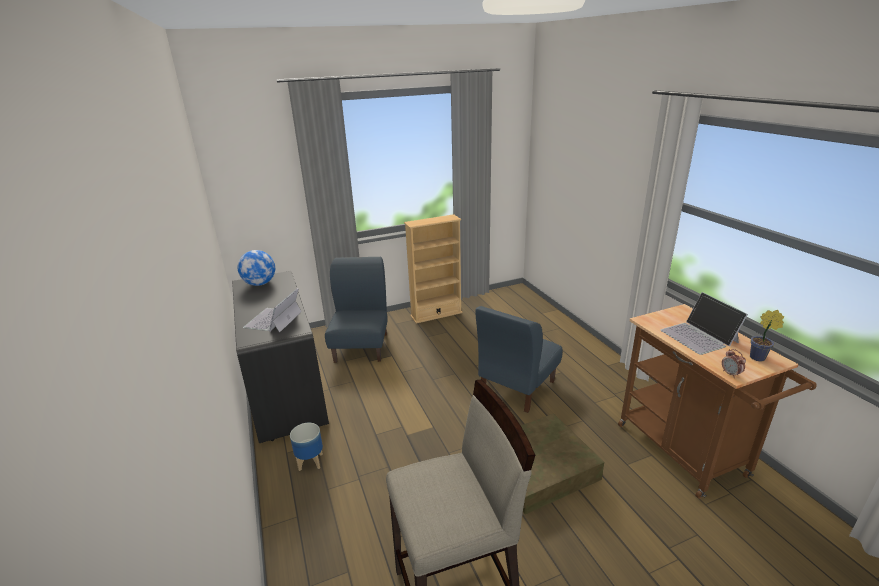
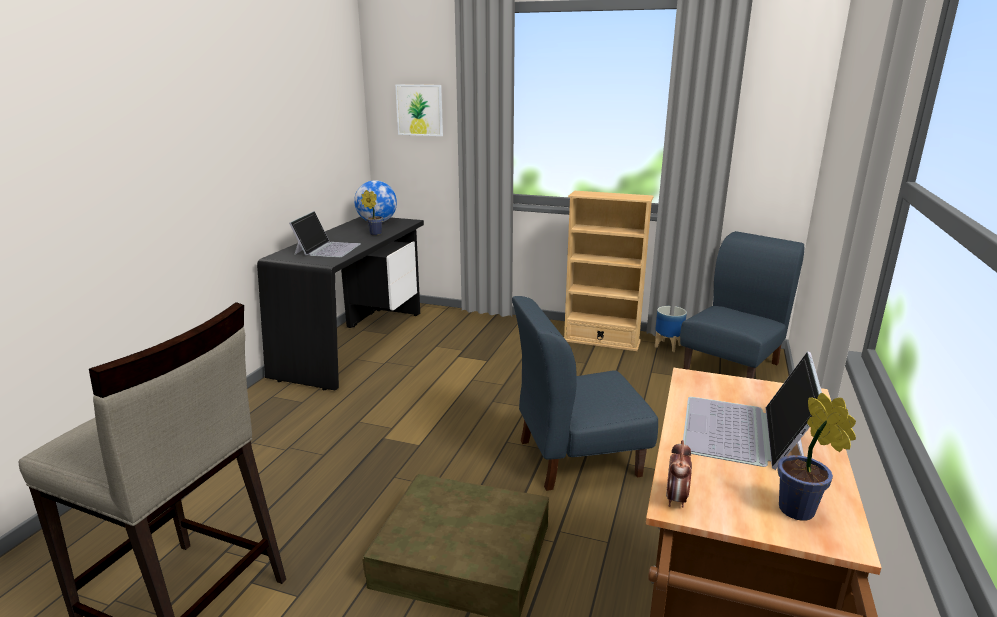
camera: 40 degrees right, 5 degrees down
(262, 183) = (419, 110): none -> picture
(273, 320) = (327, 249): laptop -> laptop turned 135 degrees clockwise
(280, 294) = (374, 233): none -> potted plant
(311, 462) = (276, 413): planter -> planter (668, 346)
(362, 347) = (470, 341): blue chair -> blue chair (732, 366)

